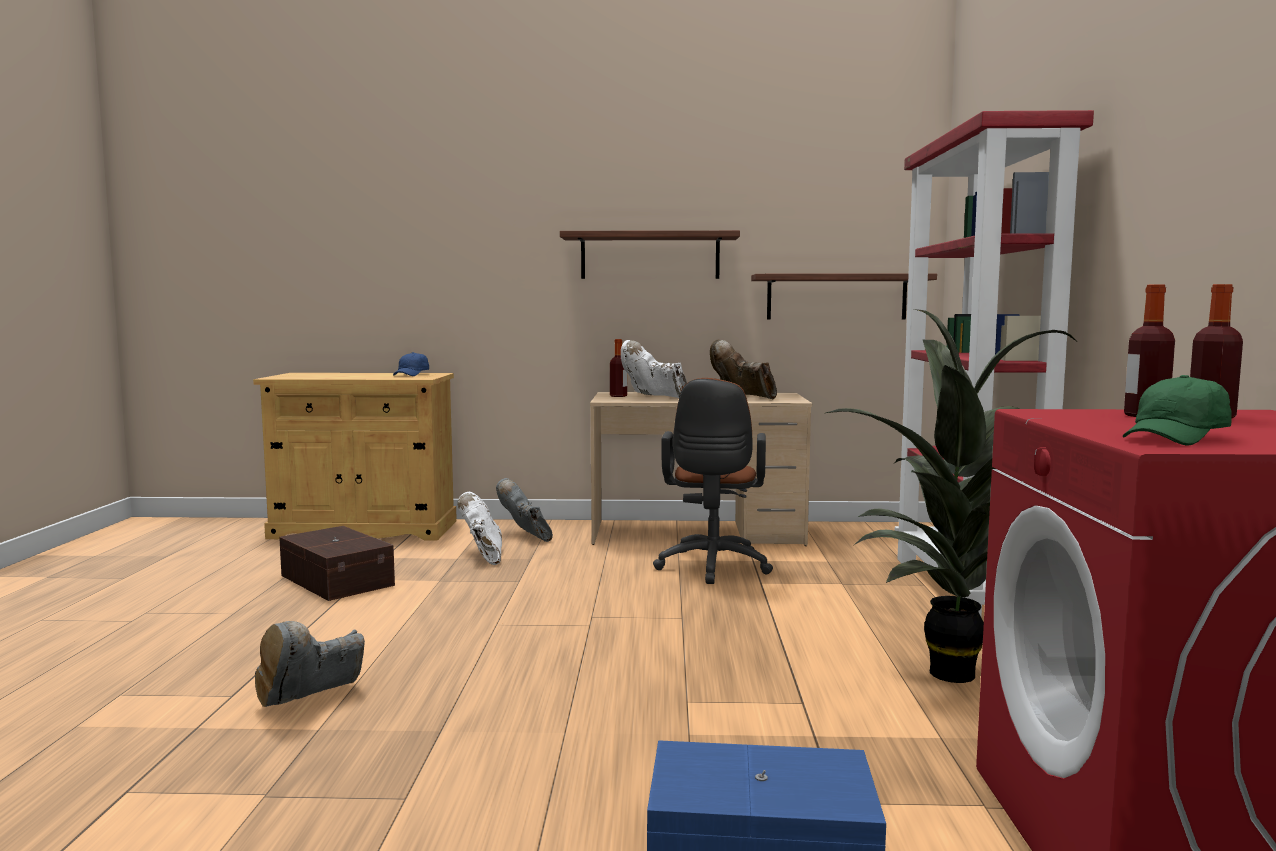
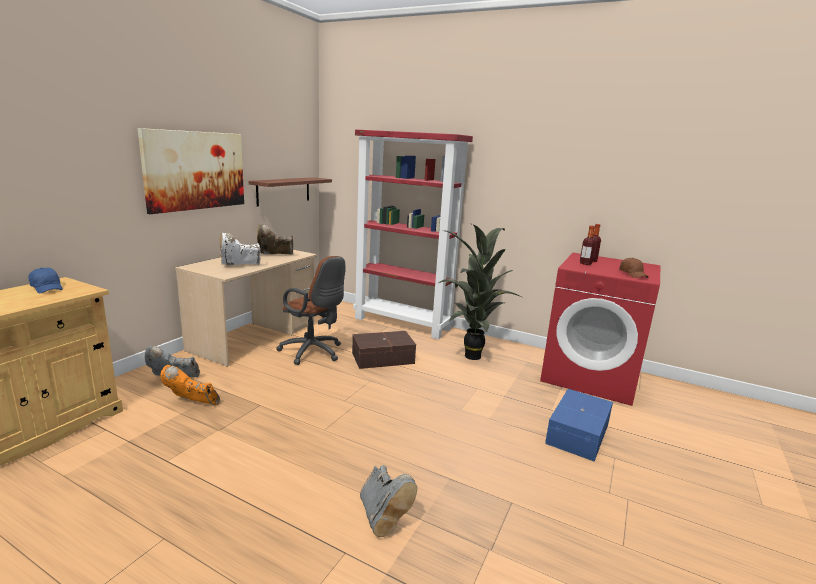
camera: 65 degrees left, 10 degrees up
(338, 580) = (152, 471): brown storage box -> brown storage box (382, 358)
(483, 556) = (192, 403): white boot -> orange boot
(618, 396) = (211, 269): bottle -> none
(650, 256) = (196, 170): shelf -> picture
(1176, 438) = (633, 274): green cap -> brown cap

